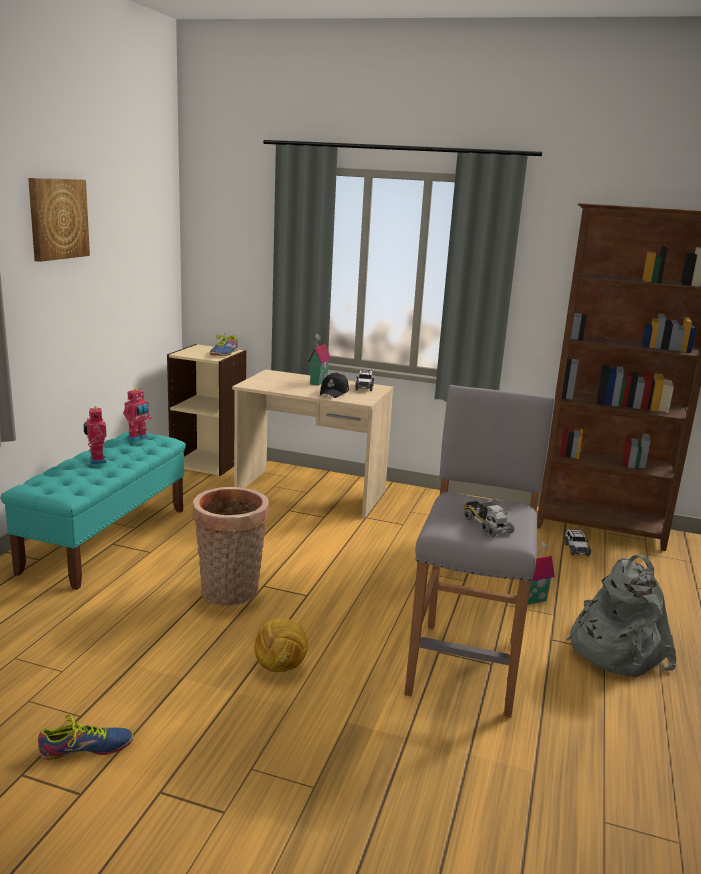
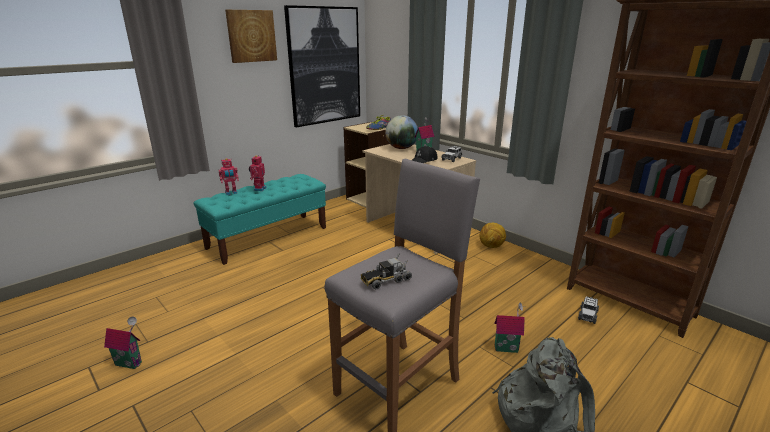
camera: 30 degrees right, 5 degrees up
(86, 748) = (130, 362): shoe -> toy house
(138, 438) = (298, 178): toy robot -> toy robot (231, 193)
(139, 263) = (325, 66): none -> picture
(230, 594) = (298, 287): basket -> none
(281, 667) = (277, 346): football -> football (491, 246)
(282, 379) = (401, 148): none -> globe
(486, 525) = (385, 280): toy truck -> toy truck turned 120 degrees counterclockwise

